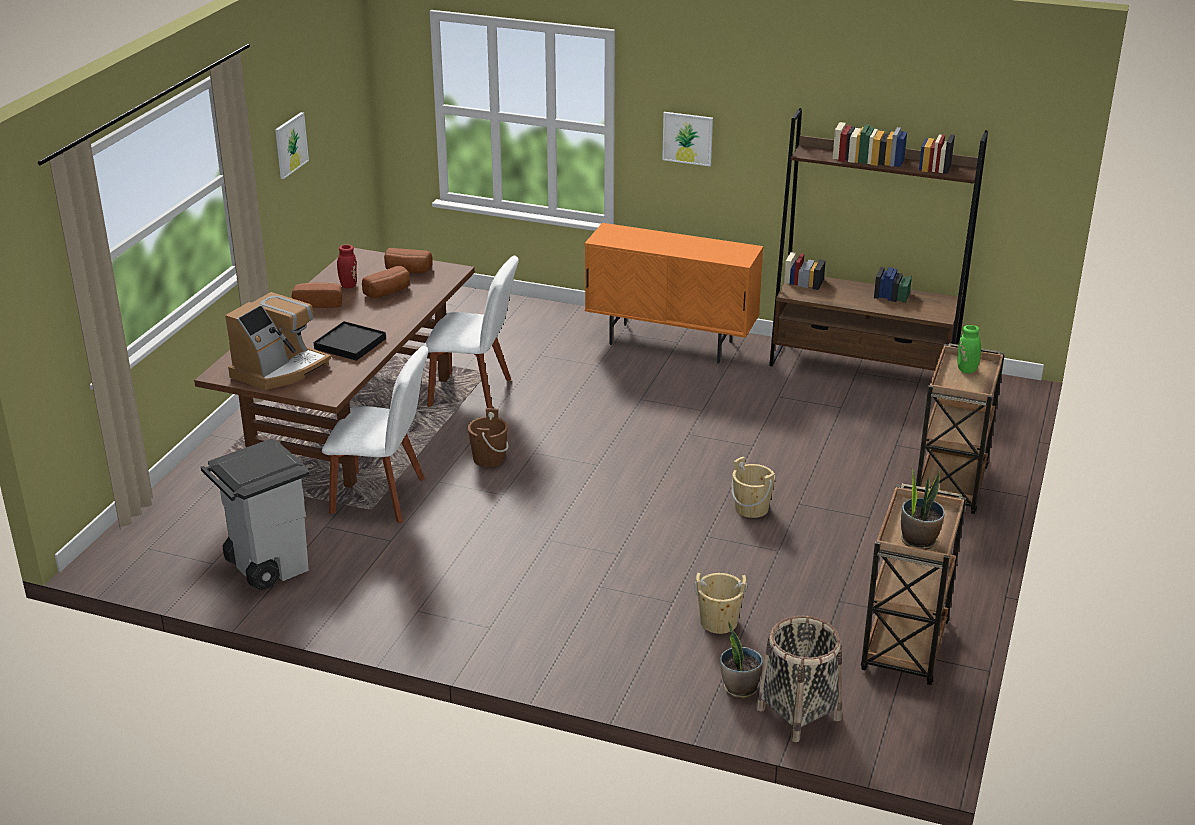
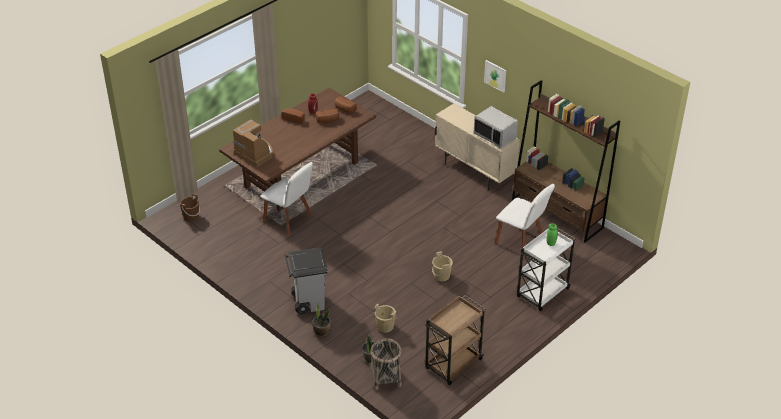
camera: 25 degrees right, 10 degrees up
(266, 566) = (224, 240): grey trash can -> grey trash can (308, 301)
(280, 370) = (255, 153): coffee machine -> coffee machine turned 105 degrees counterclockwise
(291, 145) = (305, 36): picture -> none
(350, 344) = (292, 147): black tray -> none
(474, 394) = (363, 175): white chair -> white chair (521, 242)
(489, 458) = (346, 213): brown bucket -> brown bucket (191, 216)
(671, 343) = (474, 172): orange cabinet -> beige cabinet
(717, 249) = (495, 136): none -> grey microwave
(918, 541) = (449, 324): potted plant -> potted plant (321, 332)
(951, 486) = (542, 293): brown cart -> white cart

